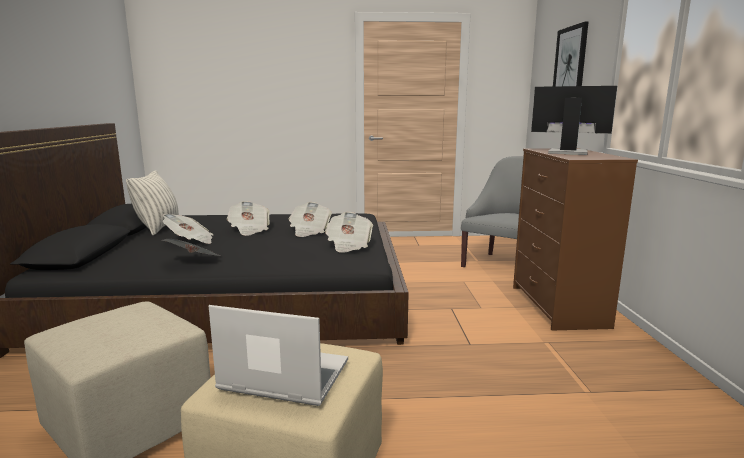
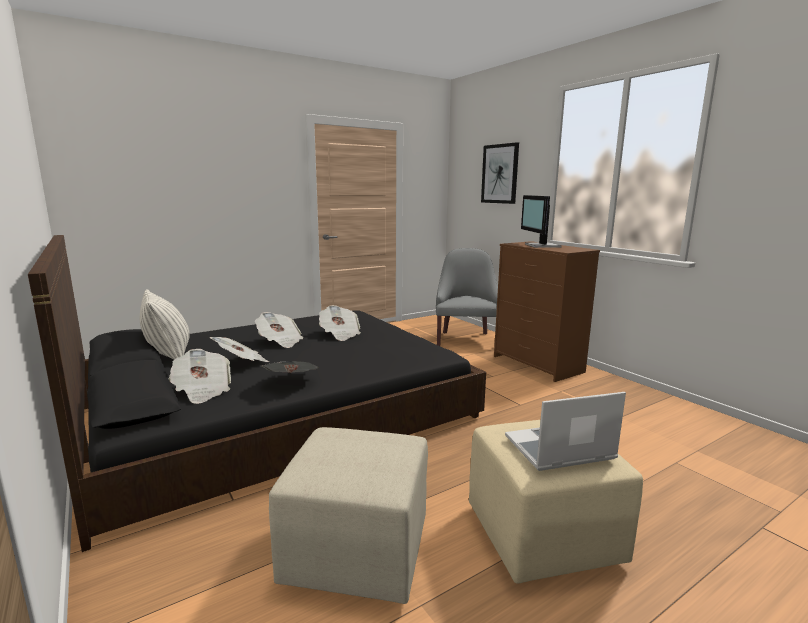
camera: 30 degrees left, 0 degrees up
(348, 245) = (402, 341): newspaper -> newspaper (202, 390)
(567, 152) = (541, 246): monitor -> monitor turned 90 degrees counterclockwise

